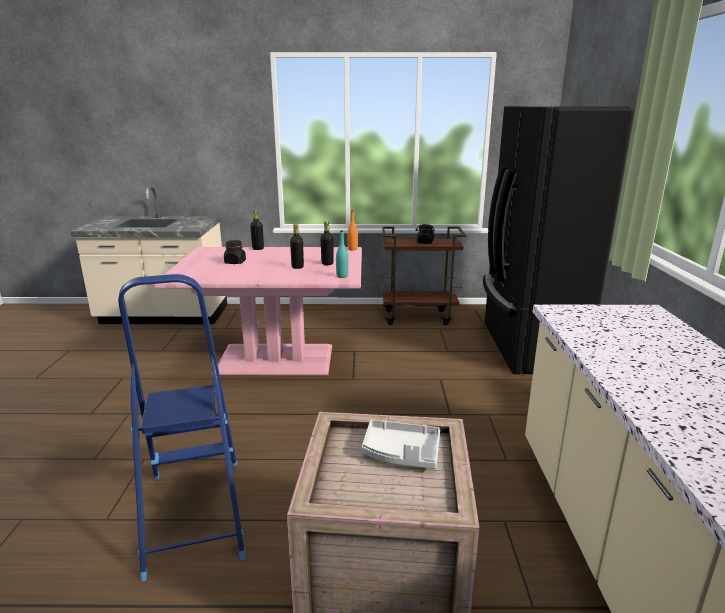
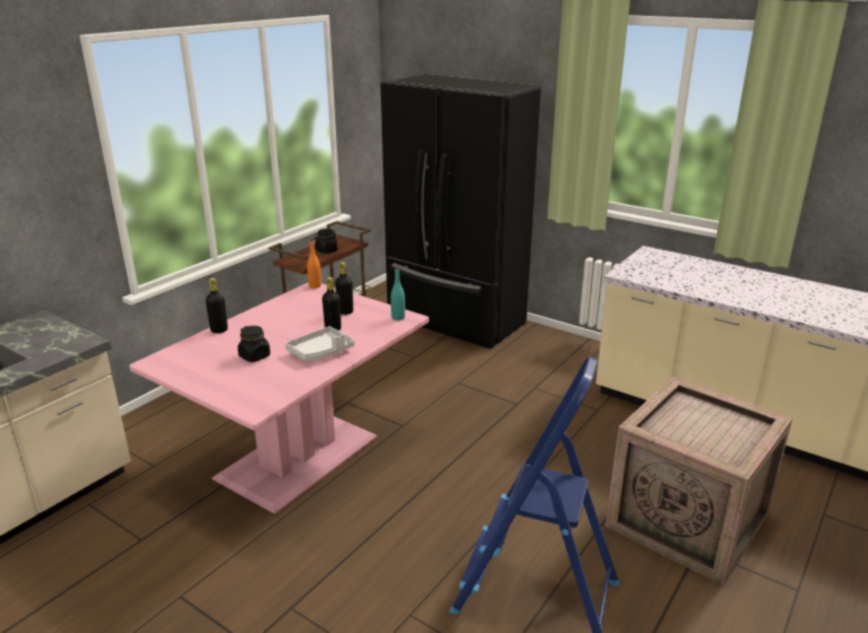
camera: 55 degrees left, 5 degrees up
(401, 453) = (692, 416): grey tray -> grey tray (321, 352)

